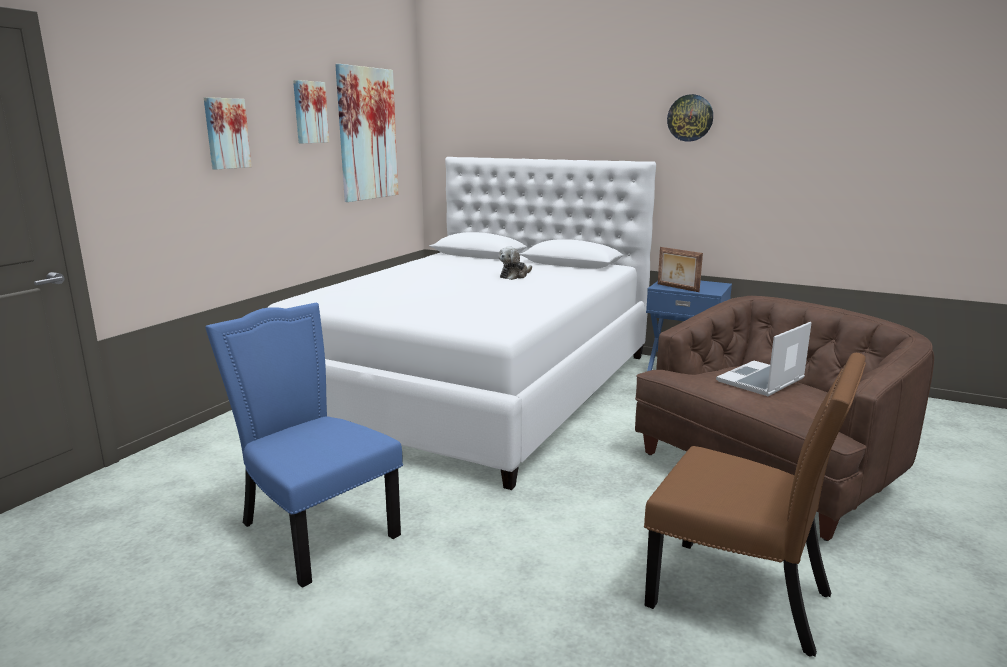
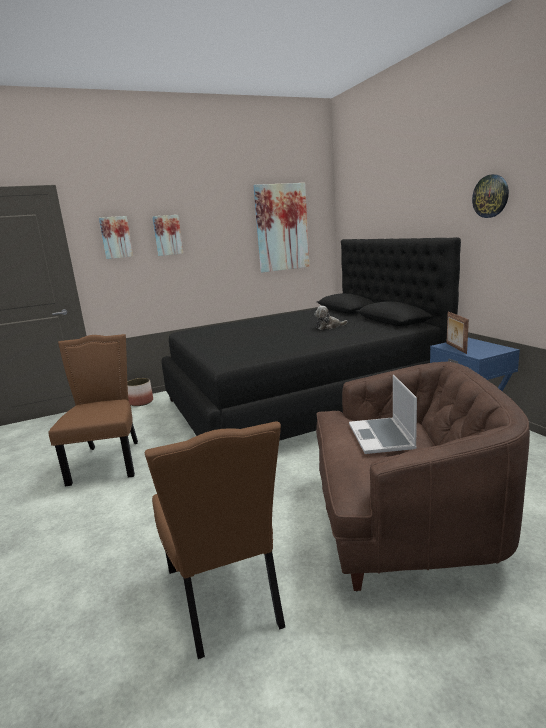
camera: 40 degrees right, 0 degrees up
(207, 438) = (141, 402): none -> planter
(309, 112) = (231, 217): picture -> picture (116, 237)
(318, 534) = (107, 463): blue chair -> brown chair
(475, 386) = (301, 401): white bed -> black bed
(761, 381) = (382, 437): laptop -> laptop turned 90 degrees counterclockwise

